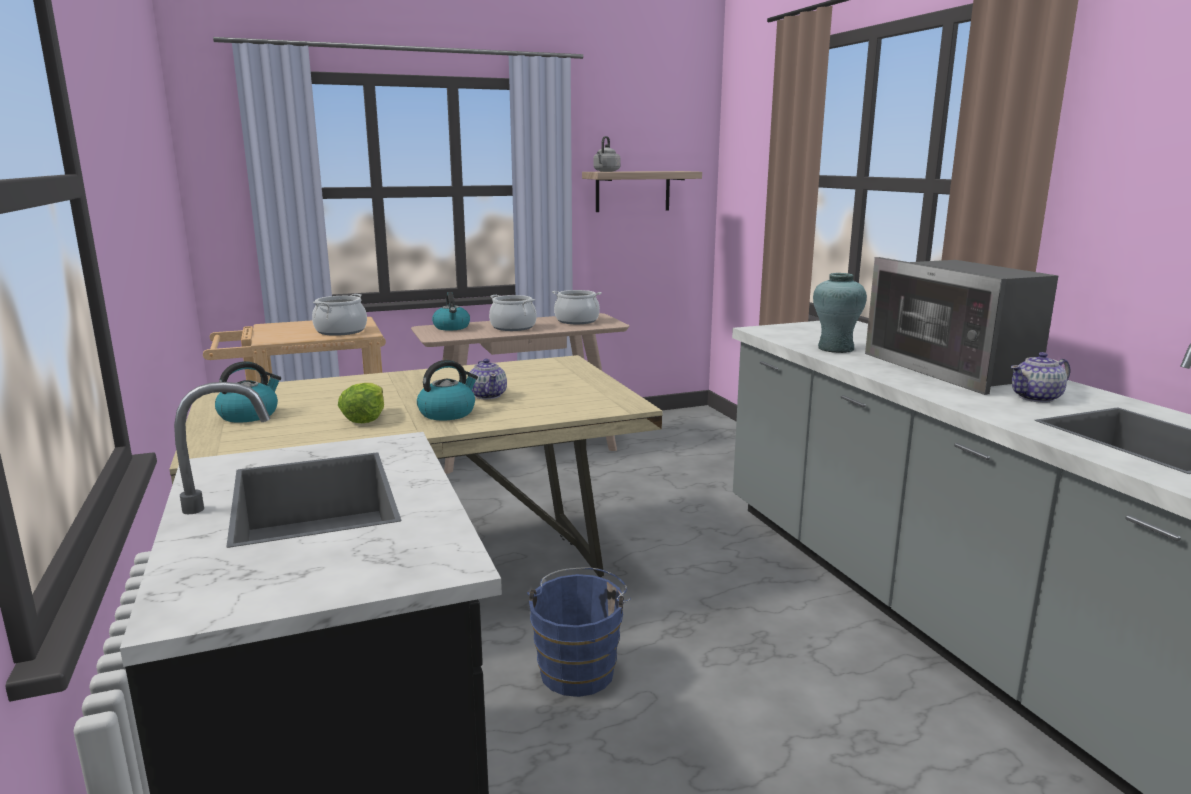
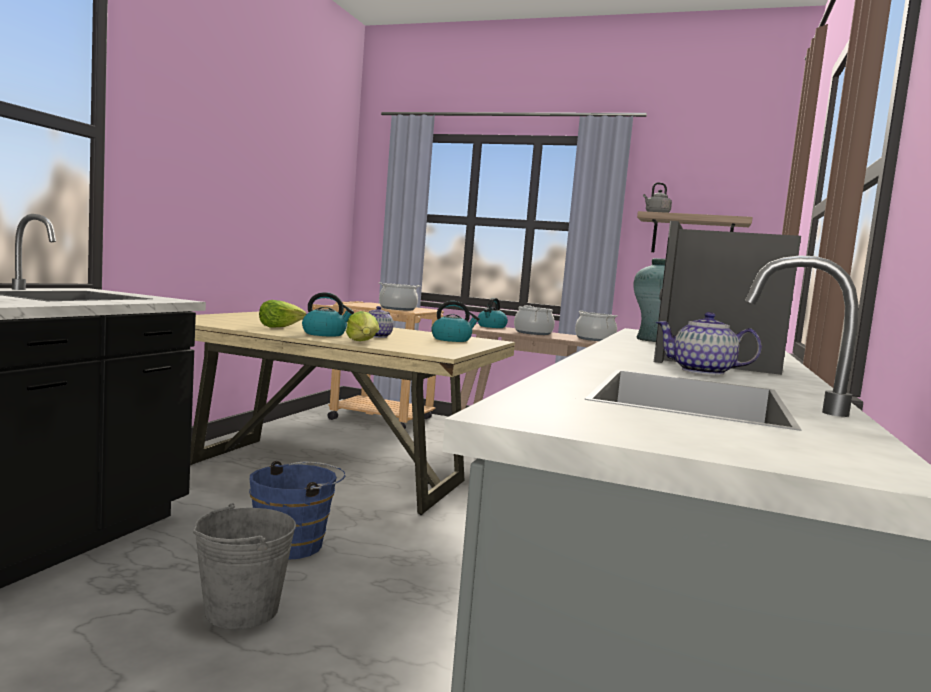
camera: 40 degrees right, 10 degrees down
(249, 415) = (239, 317): kettle -> kettle (452, 339)
(525, 414) = (363, 342): none -> lettuce
(681, 757) = (241, 610): none -> grey bucket

